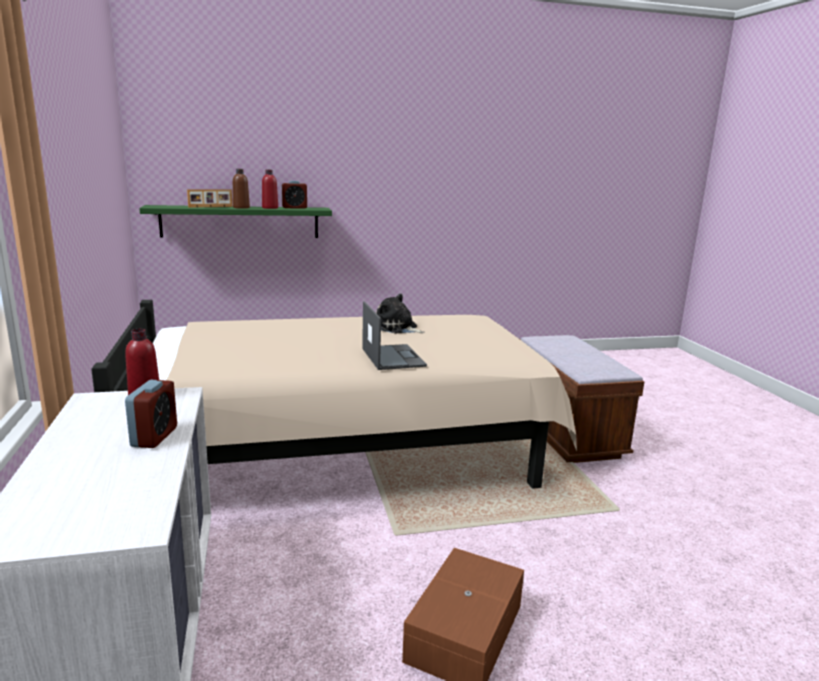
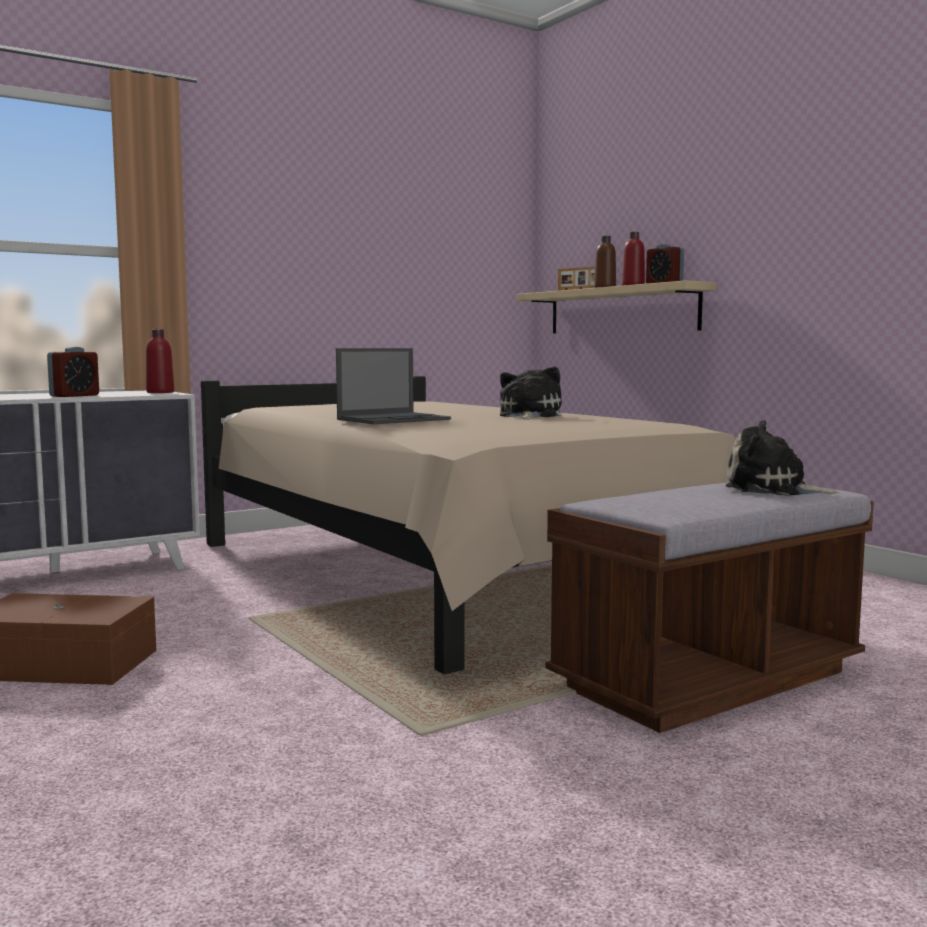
camera: 70 degrees right, 10 degrees down
(154, 437) = (74, 396): alarm clock -> alarm clock turned 45 degrees counterclockwise
(240, 222) = (621, 310): green shelf -> beige shelf
(567, 343) = (772, 490): none -> plush toy

